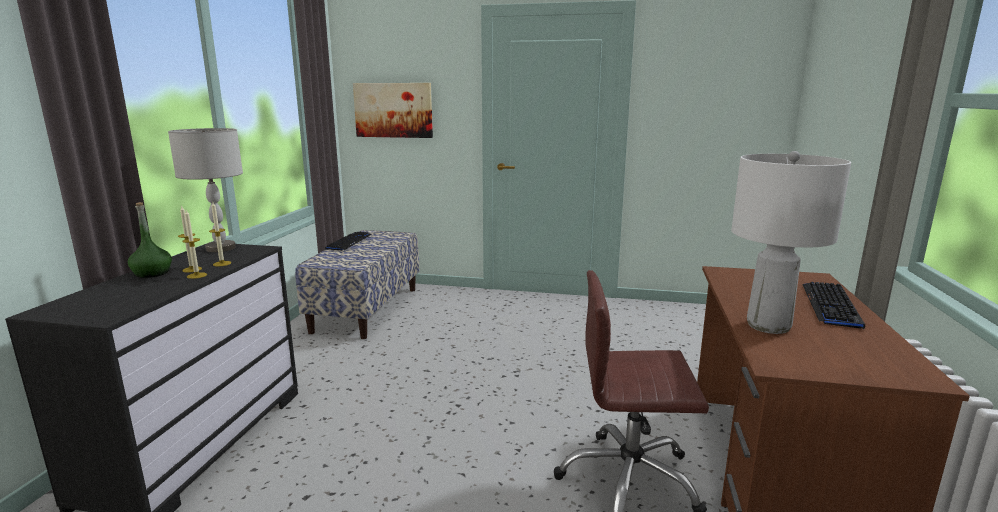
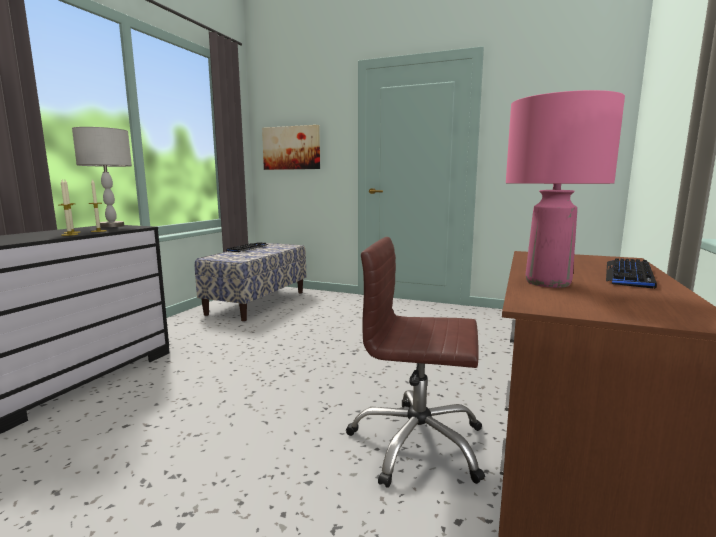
camera: 10 degrees right, 5 degrees down
(152, 273) = (41, 233): green bottle -> none
(767, 325) = (547, 282): white table lamp -> pink table lamp

